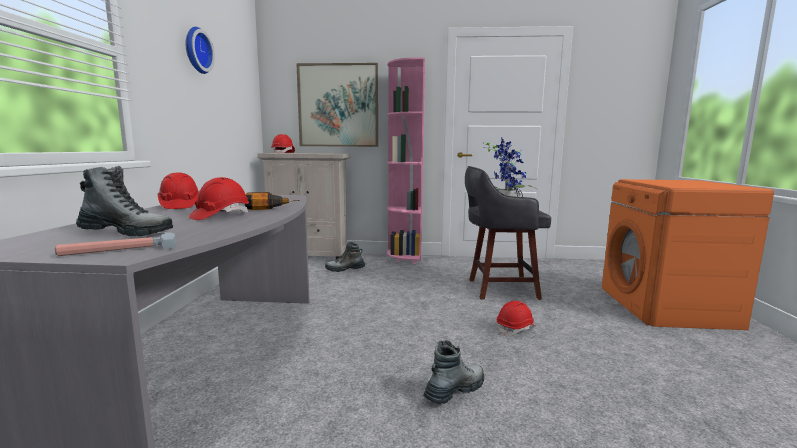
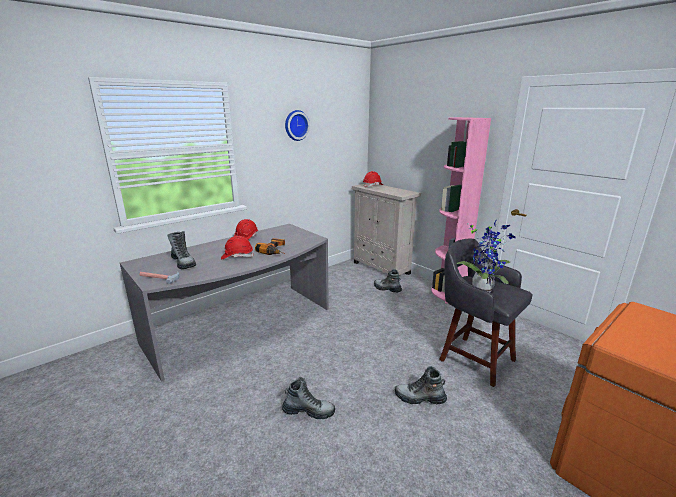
camera: 45 degrees right, 10 degrees up
(338, 105) = (417, 150): picture -> none
(516, 328) = (419, 398): red hard hat -> boot

